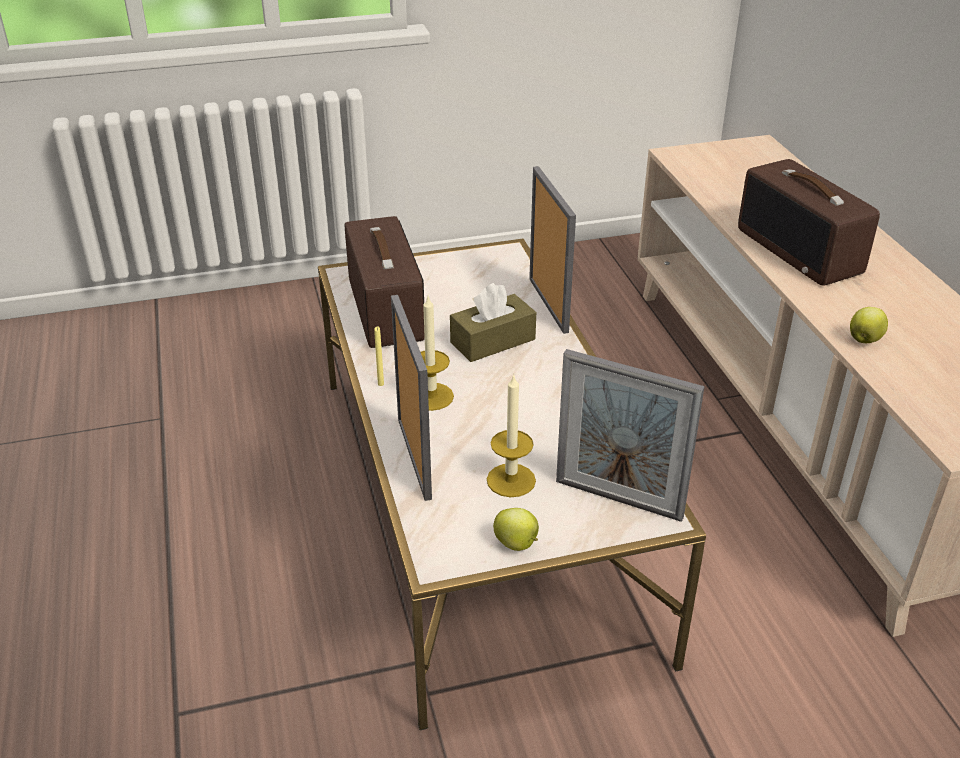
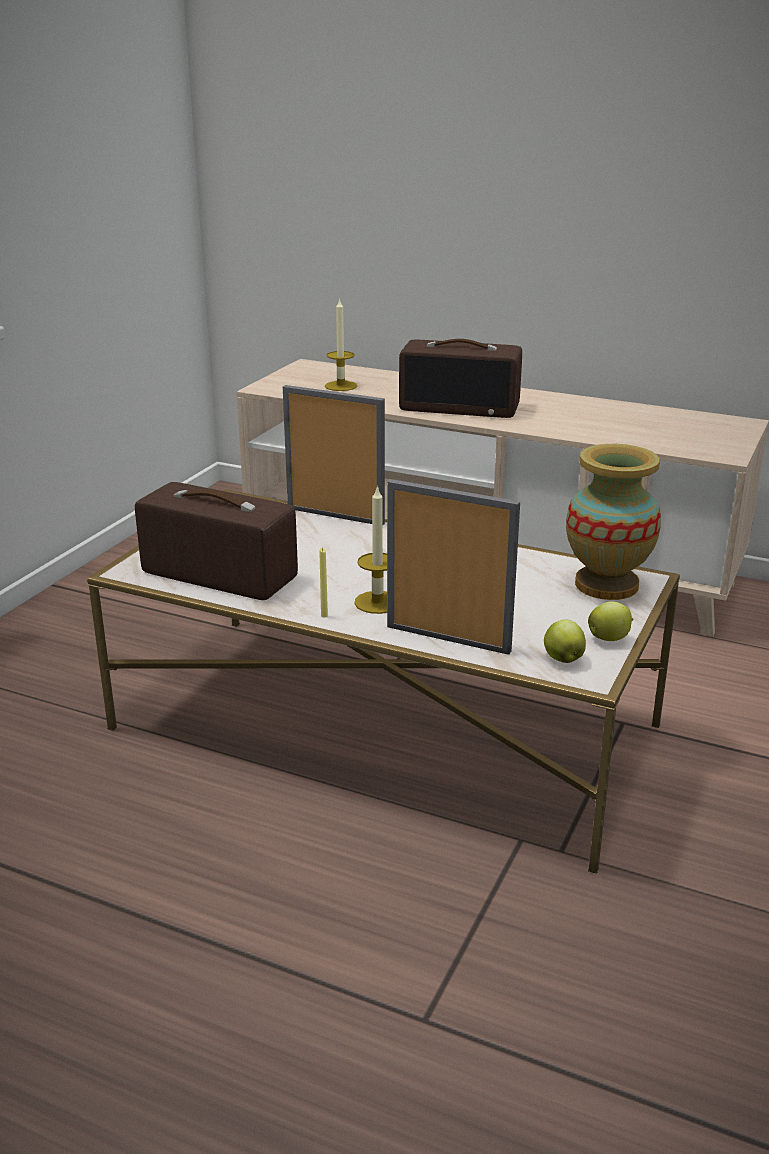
camera: 50 degrees left, 10 degrees down
(492, 341) = (345, 552): brown tissue box -> none
(511, 480) = (531, 613): candle -> candle (341, 386)
(618, 499) = (606, 585): picture frame -> vase
(864, 340) = (587, 432): apple -> apple (563, 658)

